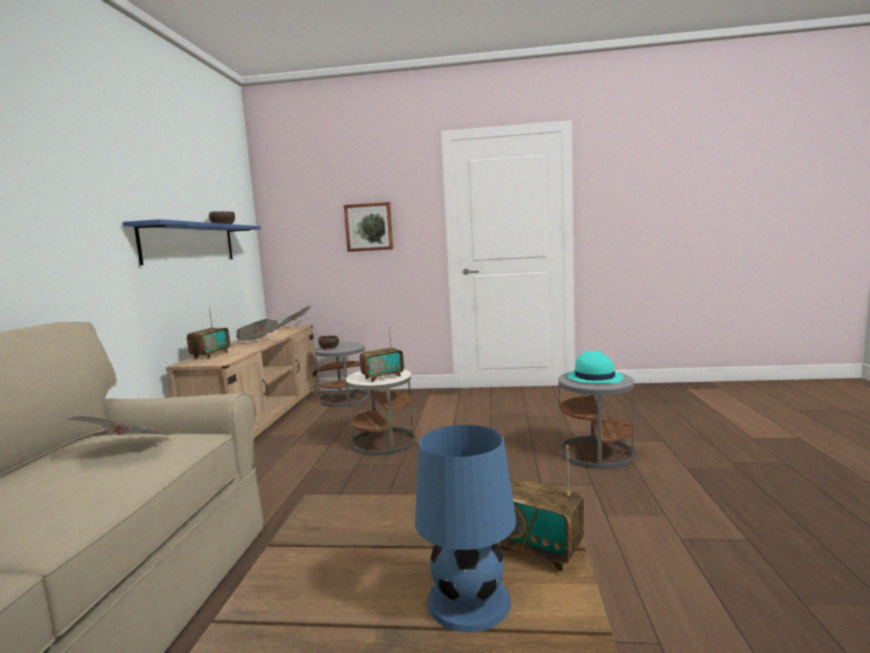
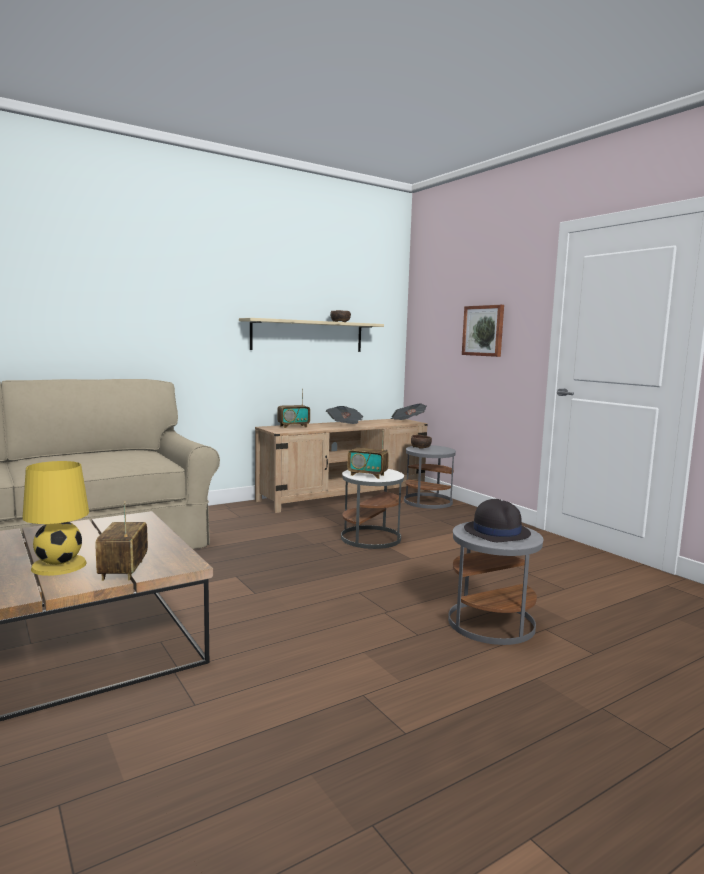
camera: 50 degrees right, 0 degrees up
(128, 449) = (127, 457): newspaper -> none
(190, 243) = (308, 336): blue shelf -> beige shelf
(469, 600) = (59, 565): blue table lamp -> yellow table lamp
(594, 377) = (496, 531): turquoise hat -> black hat

